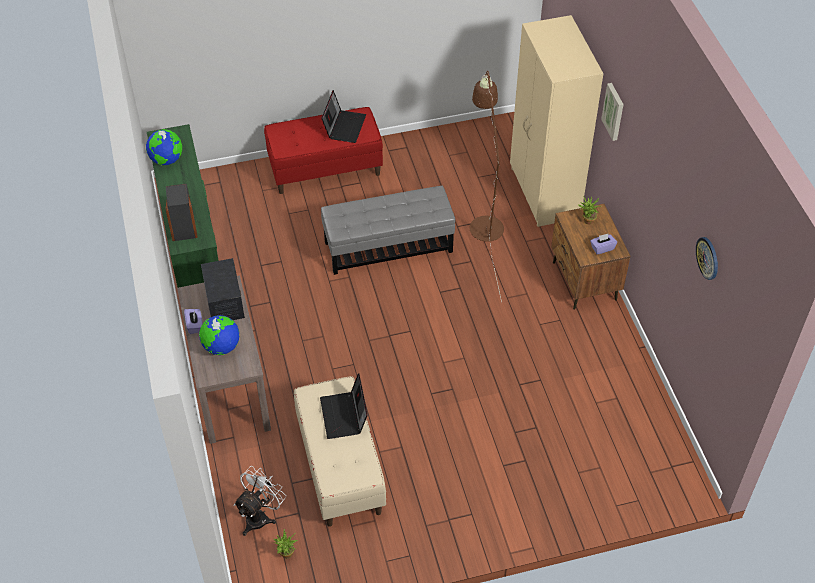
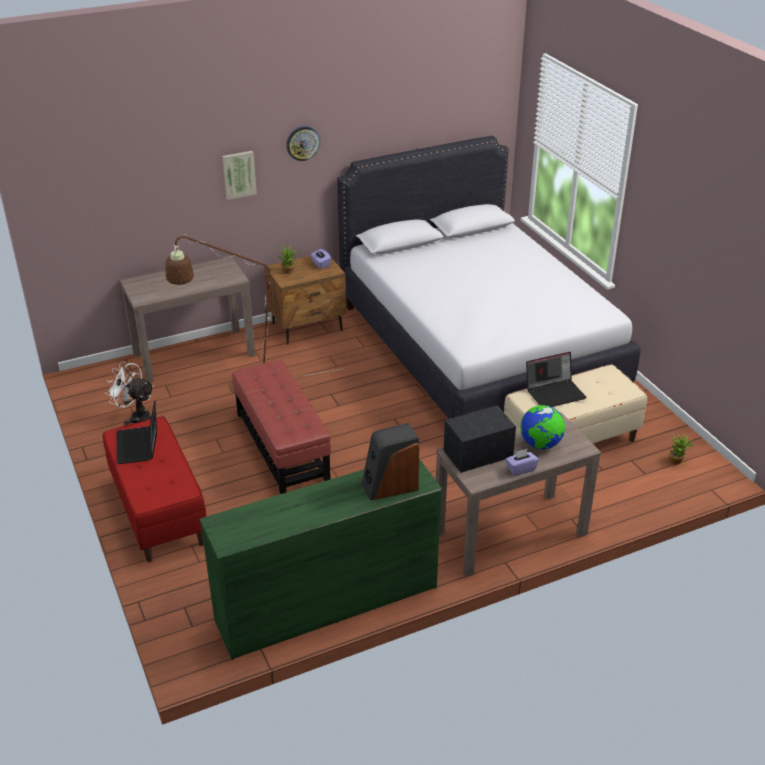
camera: 100 degrees left, 15 degrees down
(167, 160) = (275, 525): globe -> none
(260, 516) = (648, 484): white fan -> white fan (136, 417)
(344, 126) = (139, 446): laptop -> laptop turned 105 degrees counterclockwise
(388, 246) = (281, 446): grey ottoman -> red ottoman
(525, 424) = (477, 347): none -> white bed
(544, 194) = (194, 354): beige wardrobe -> brown console table
(708, 258) = (425, 120): wall clock -> wall clock (302, 143)

